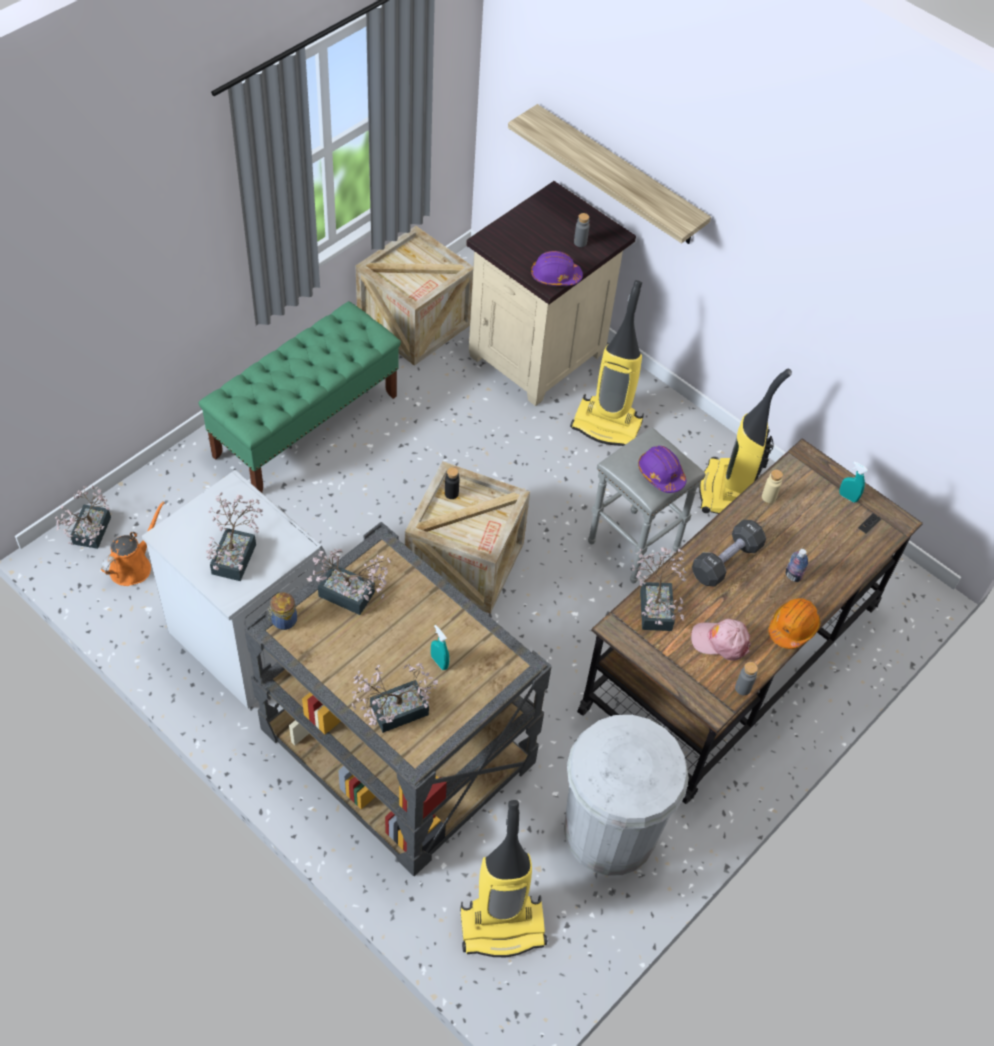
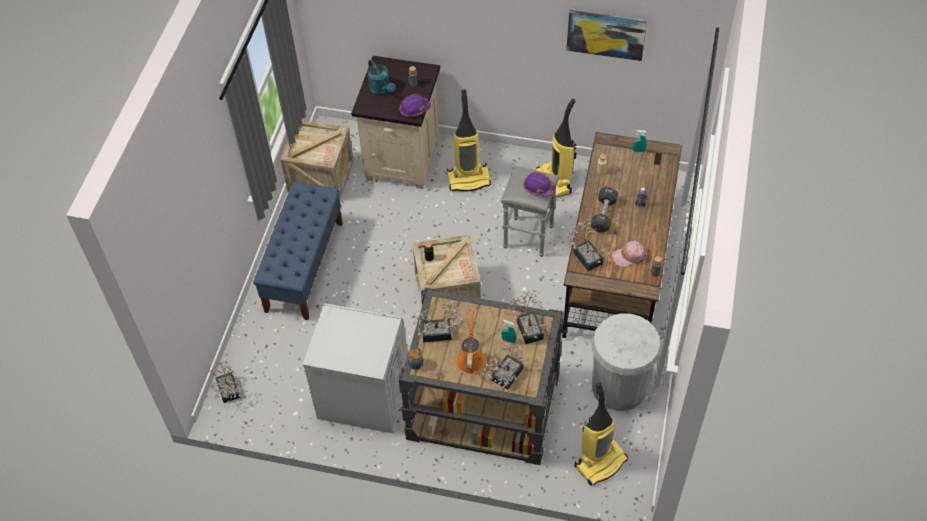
camera: 25 degrees left, 0 degrees up
(133, 566) = (268, 395): orange watering can -> orange watering can (470, 358)
(237, 554) = (361, 345): potted plant -> potted plant (529, 327)
(306, 425) = (304, 266): green bench -> blue bench
(530, 231) = (382, 90): none -> turquoise watering can
(618, 176) = (417, 36): shelf -> none
(793, 627) = (657, 230): orange hard hat -> none
(882, 290) = (606, 34): none -> picture

